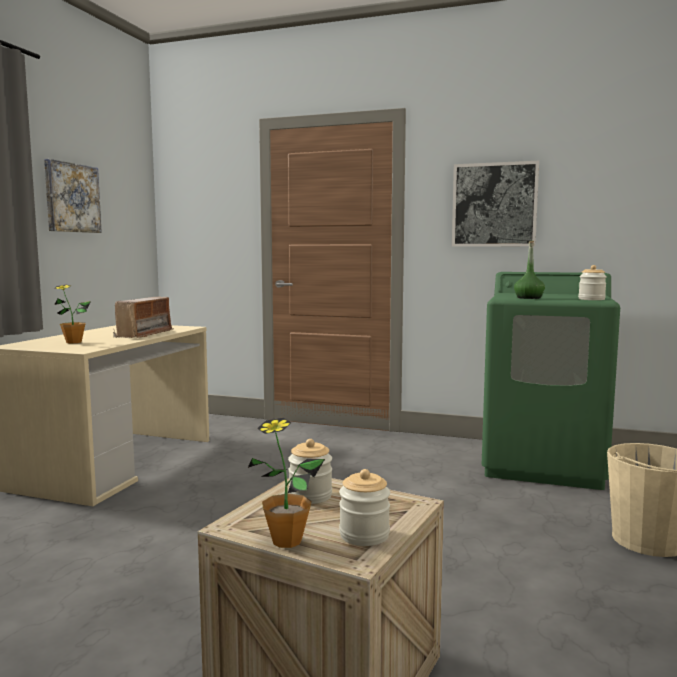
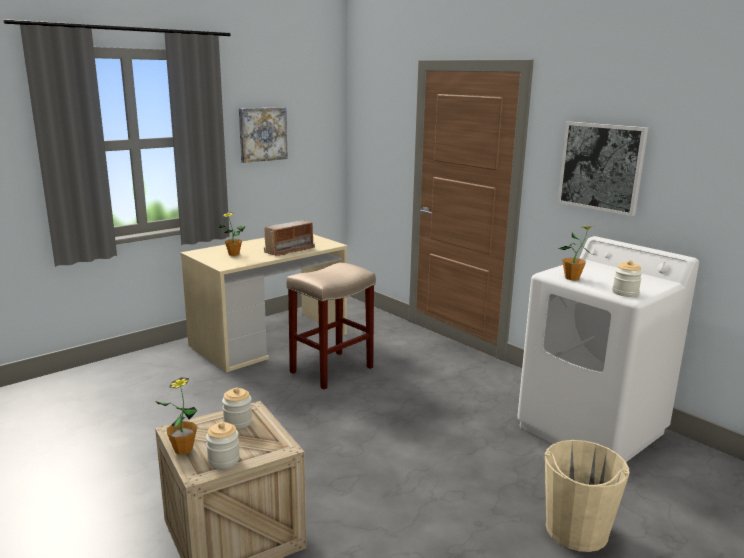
camera: 30 degrees right, 10 degrees up
(233, 475) = (331, 370): none -> beige stool
(528, 298) = (572, 278): green bottle -> potted plant
(544, 464) = (592, 430): green washing machine -> white washing machine

